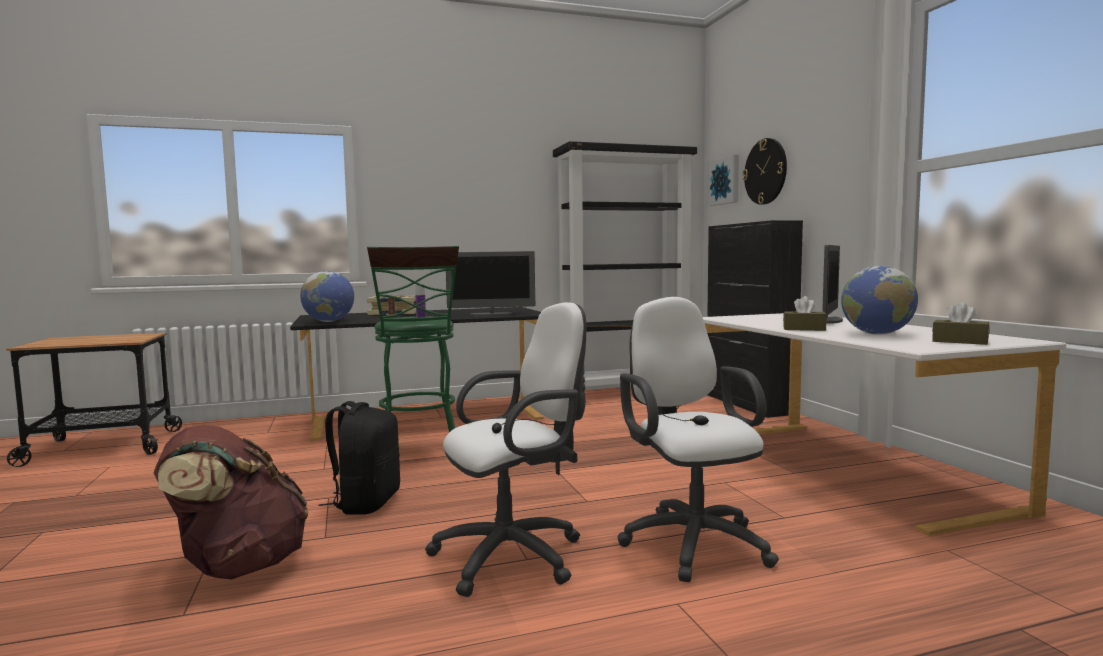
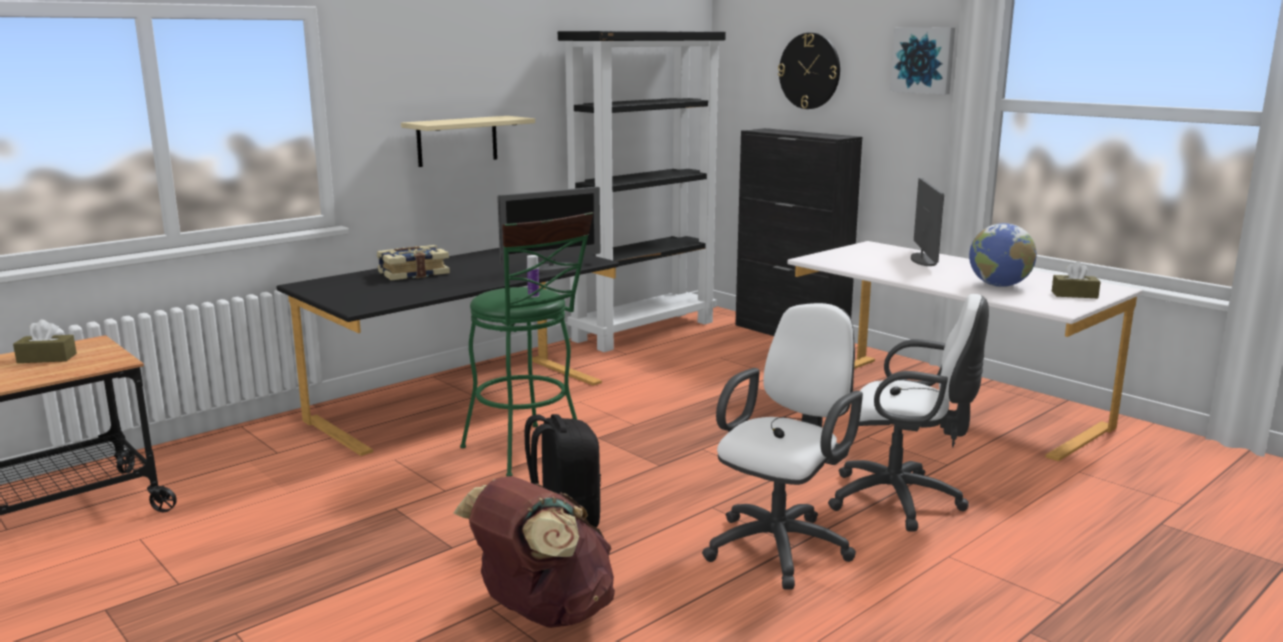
camera: 25 degrees left, 10 degrees up
(329, 321) = (376, 302): globe -> none
(463, 227) = (457, 141): none -> beige shelf
(691, 541) = (902, 501): white office chair -> white office chair turned 150 degrees clockwise
(725, 181) = (747, 70): picture -> picture (924, 60)
(804, 329) = (928, 280): brown tissue box -> brown tissue box (47, 358)

